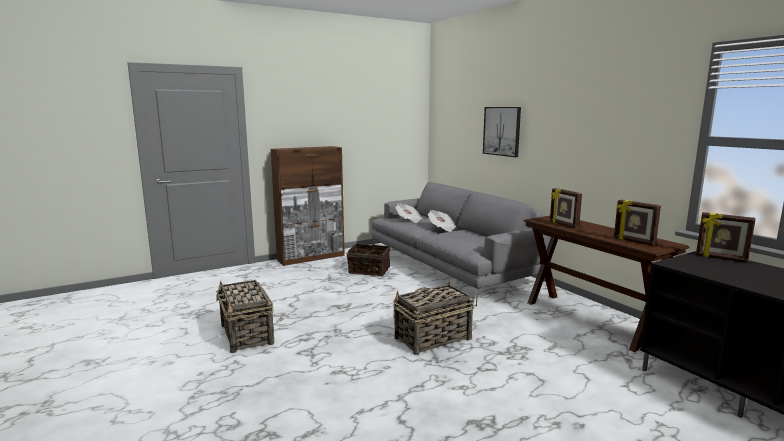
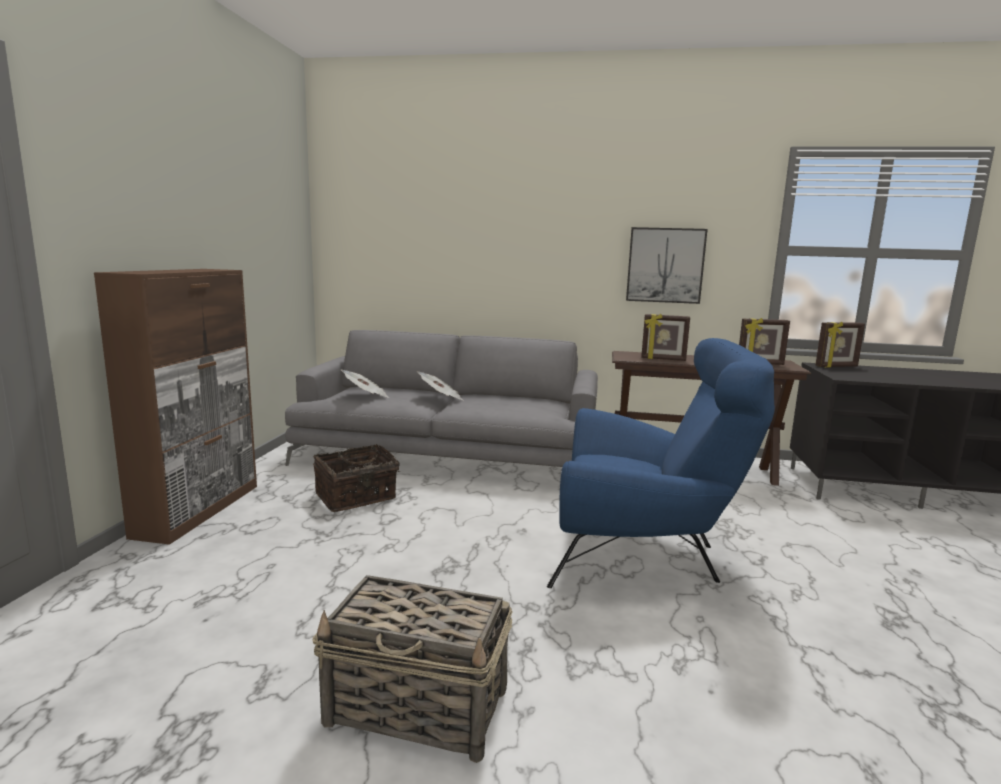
camera: 50 degrees left, 0 degrees up
(432, 338) = (646, 554): basket -> blue armchair
(502, 131) = (488, 244): picture -> picture (665, 265)

